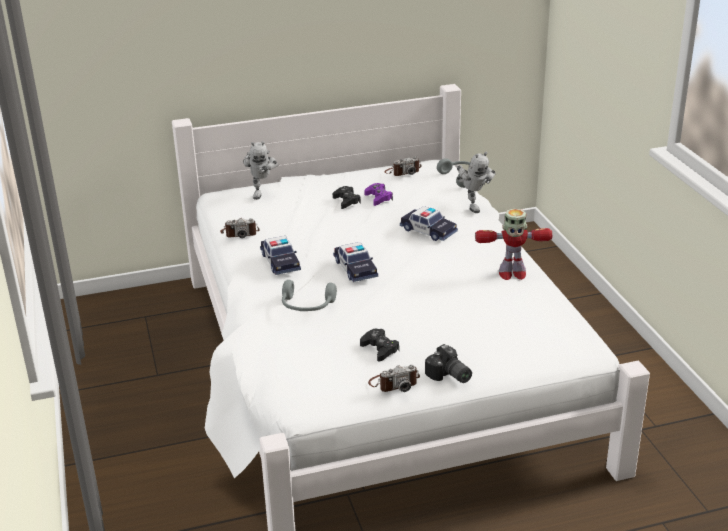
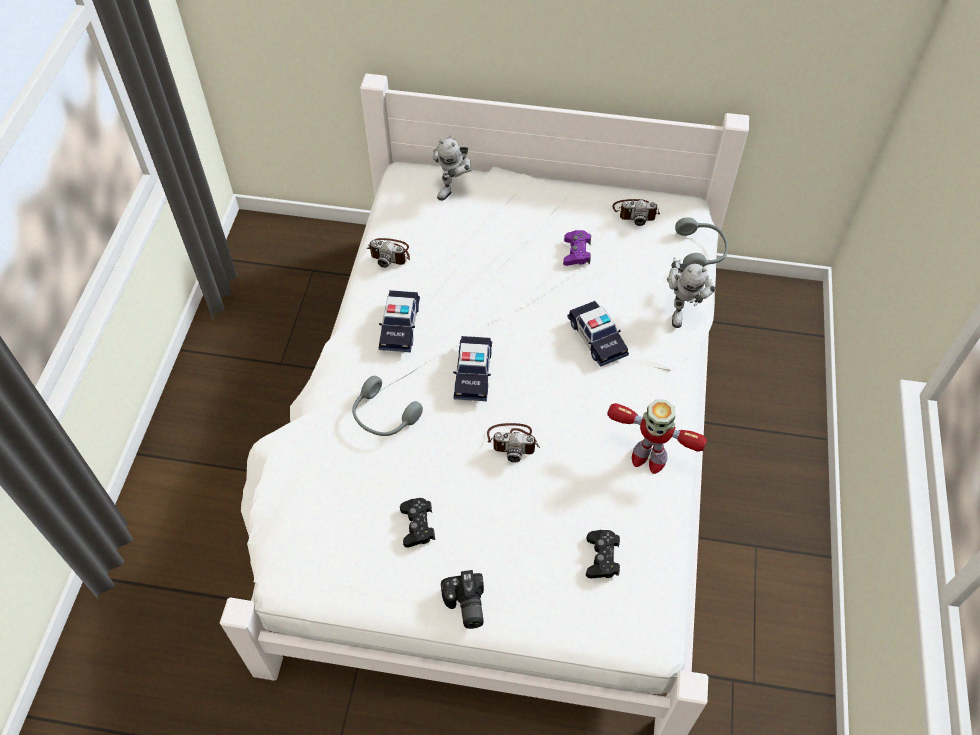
camera: 25 degrees right, 25 degrees up
(346, 201) = (536, 244): black game controller -> black game controller (602, 557)
(394, 383) = (399, 589): camera -> camera (513, 441)

